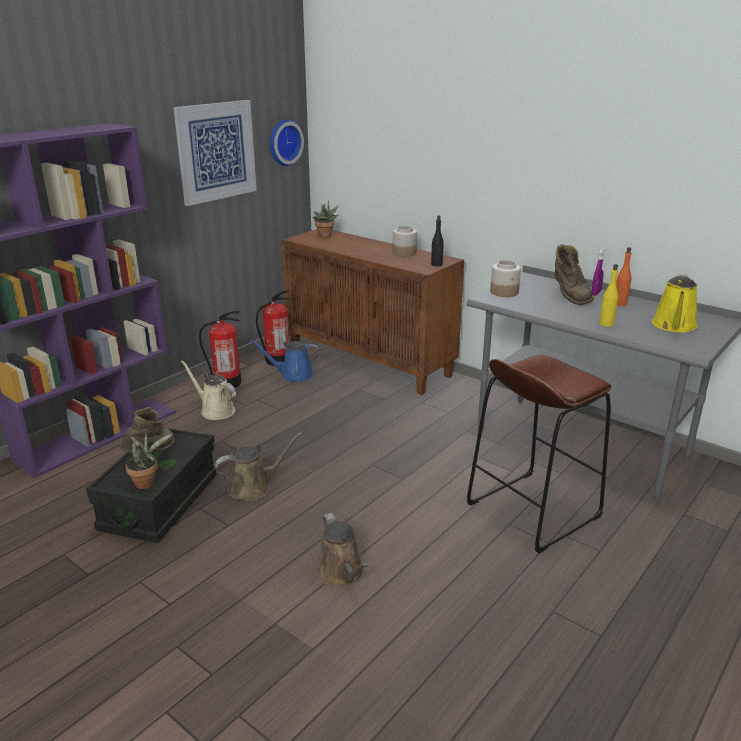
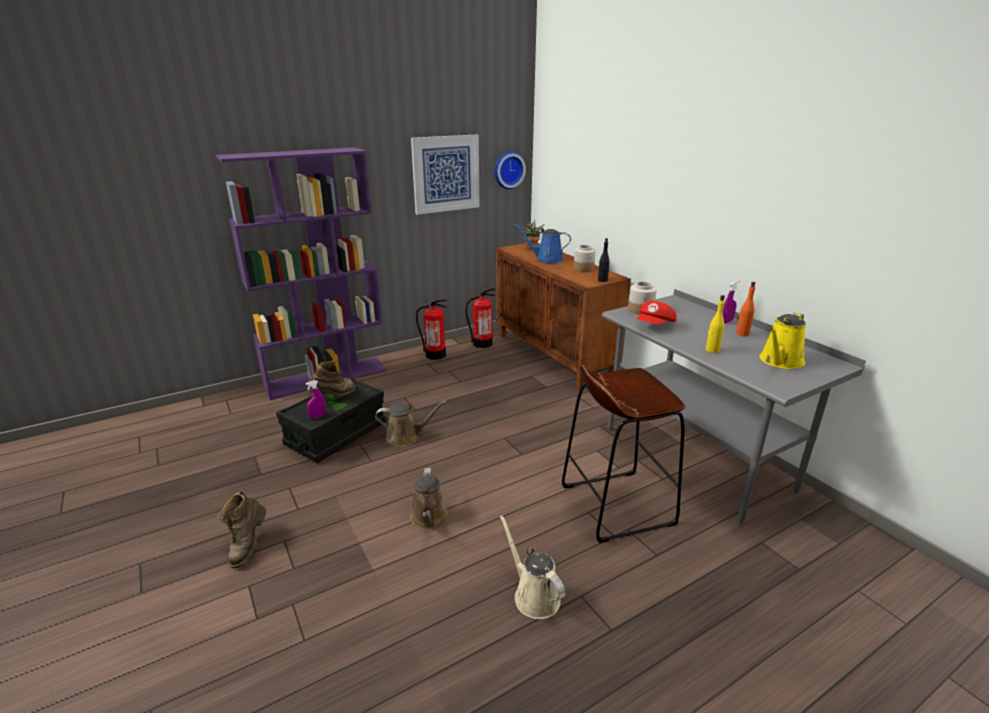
camera: 20 degrees right, 0 degrees up
(147, 482) = (317, 416): potted plant -> purple spray bottle
(215, 410) = (414, 374): beige watering can -> beige watering can (533, 595)
(293, 375) = (487, 357): blue watering can -> blue watering can (546, 259)
(532, 307) = (655, 325): none -> red cap
(569, 296) = (698, 321): brown boot -> brown boot (248, 546)

